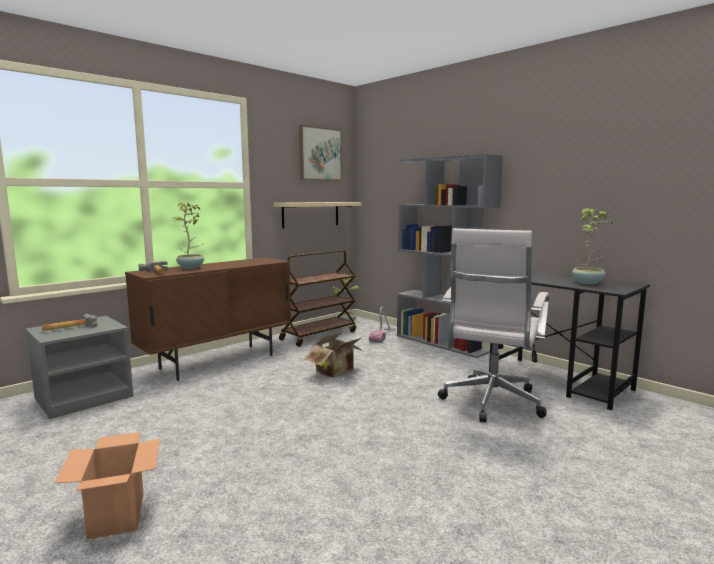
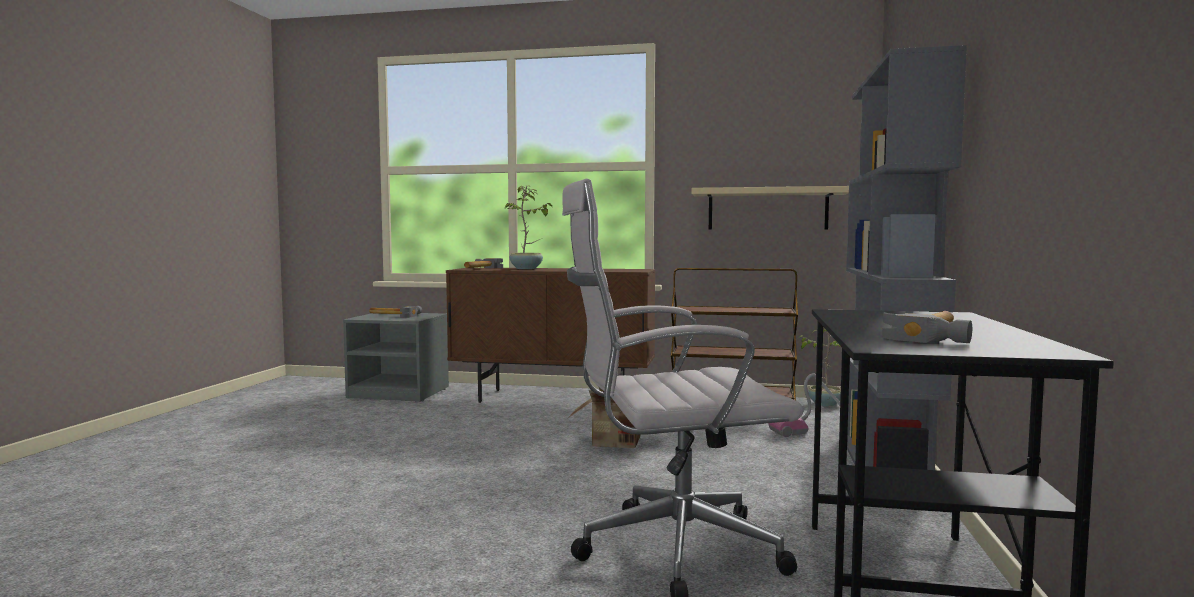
camera: 55 degrees right, 5 degrees down
(117, 515) = (199, 460): cardboard box -> none
(320, 154) = (791, 109): picture -> none
(588, 282) = (936, 335): potted plant -> hammer

